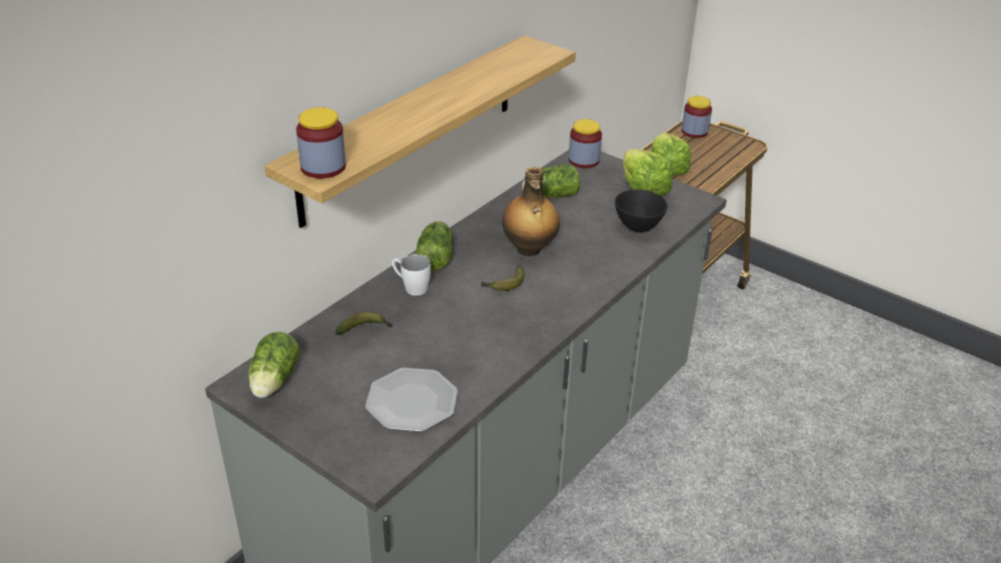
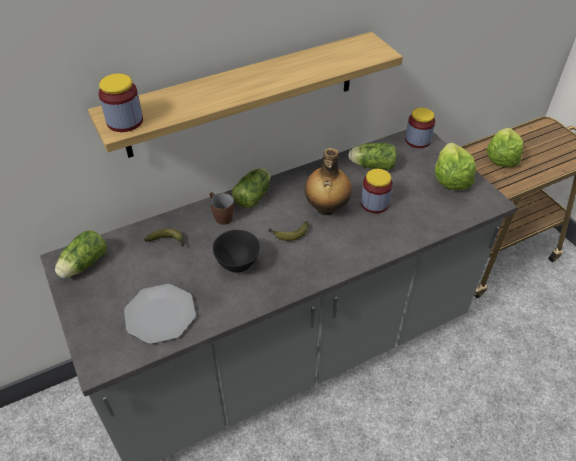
camera: 25 degrees right, 10 degrees up
(411, 287) = (221, 216): white mug -> brown mug
(638, 227) = (425, 213): black bowl -> black bowl (238, 265)
(694, 131) = (544, 130): jar -> jar (374, 203)

